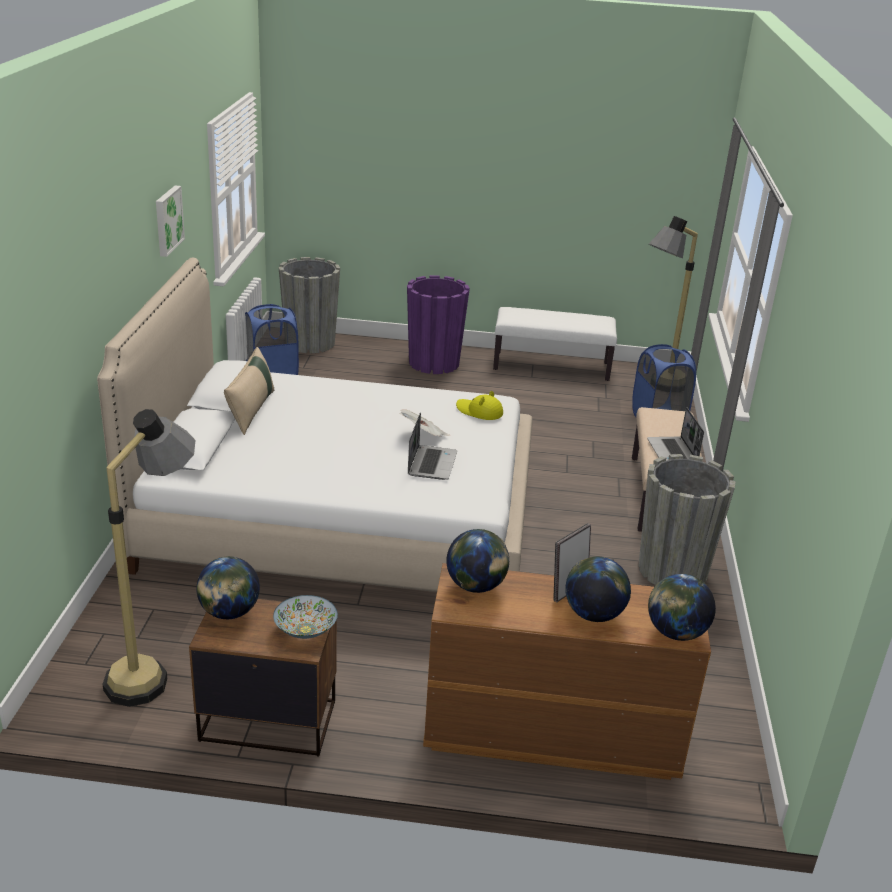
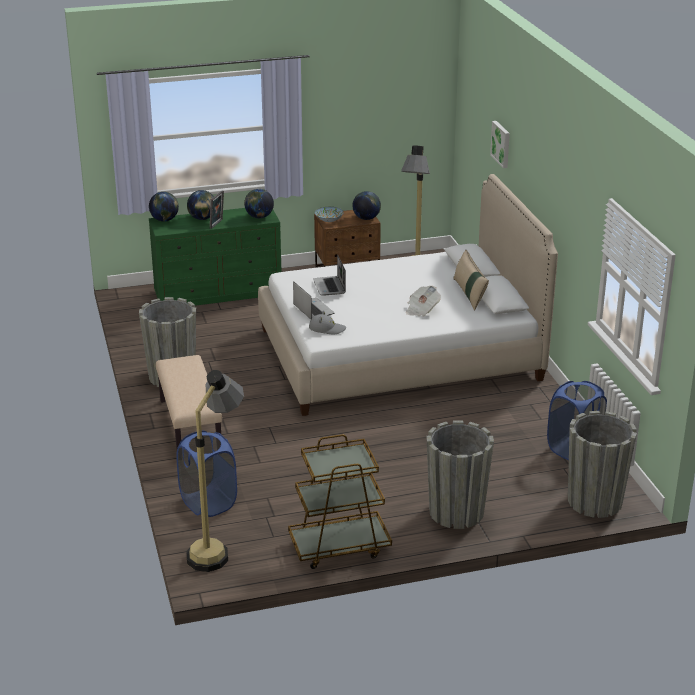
camera: 160 degrees right, 0 degrees up
(167, 220) = (558, 198): picture -> picture (501, 144)
(424, 435) = (349, 304): newspaper -> newspaper (421, 310)
(434, 363) = (456, 512): purple planter -> grey planter
(479, 411) = (327, 328): yellow hat -> grey hat
(550, 734) = (219, 293): brown dresser -> green dresser
(552, 366) = (339, 546): white bench -> brown cart
(673, 452) = (184, 370): laptop -> laptop (312, 310)

